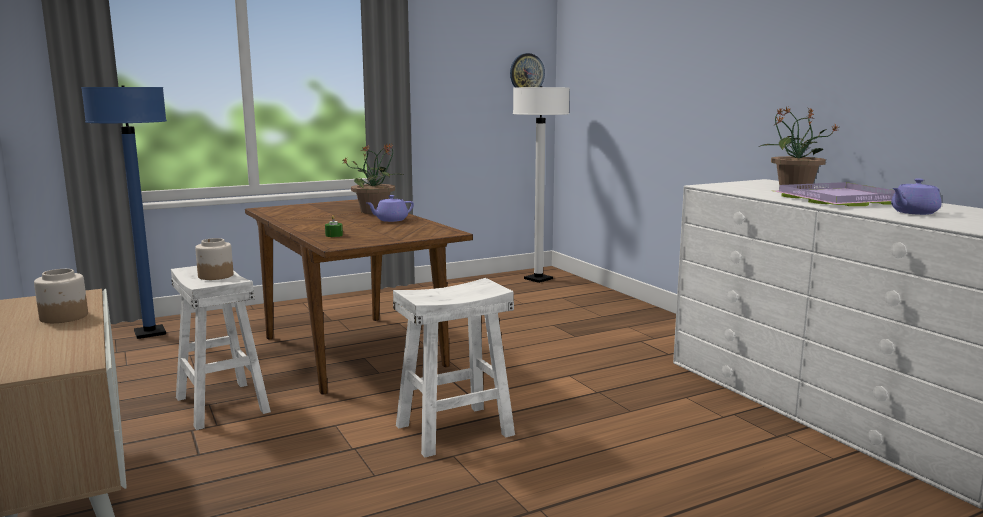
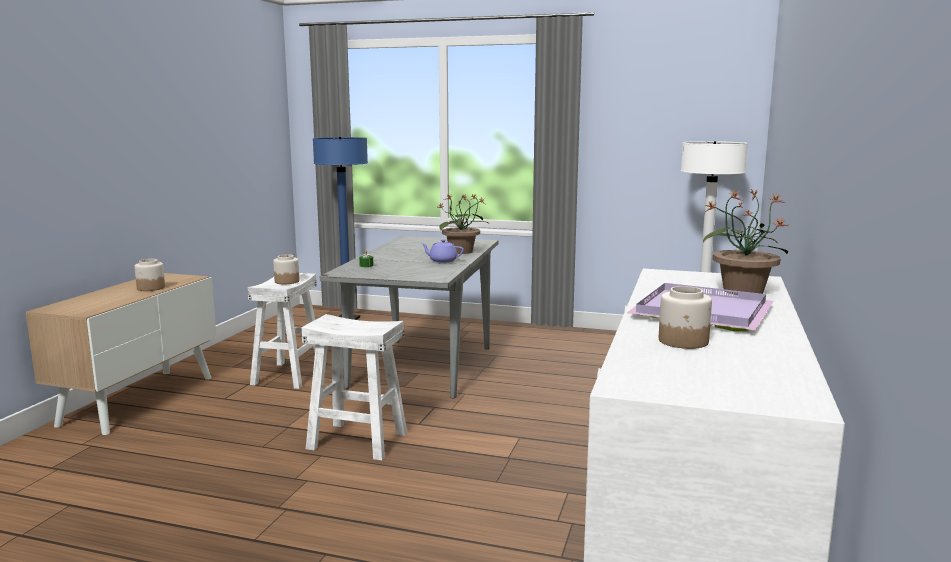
camera: 45 degrees right, 0 degrees up
(354, 351) = (422, 367): brown dining table -> grey dining table
(526, 73) = (726, 125): wall clock -> none
(913, 212) = (683, 341): purple teapot -> jar

